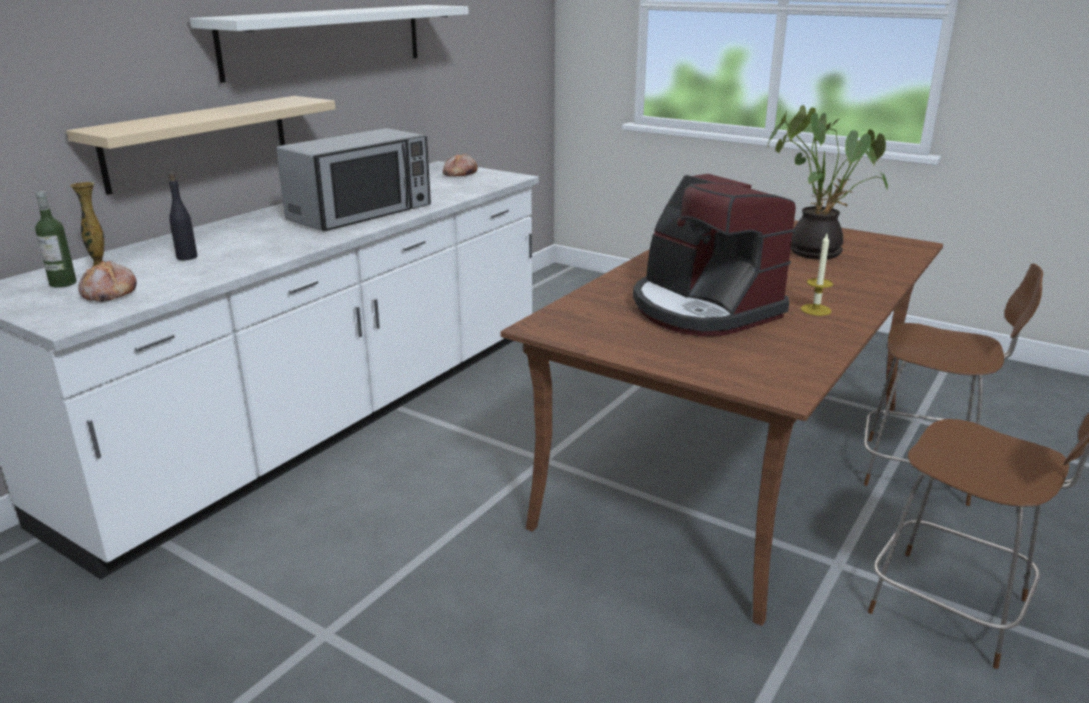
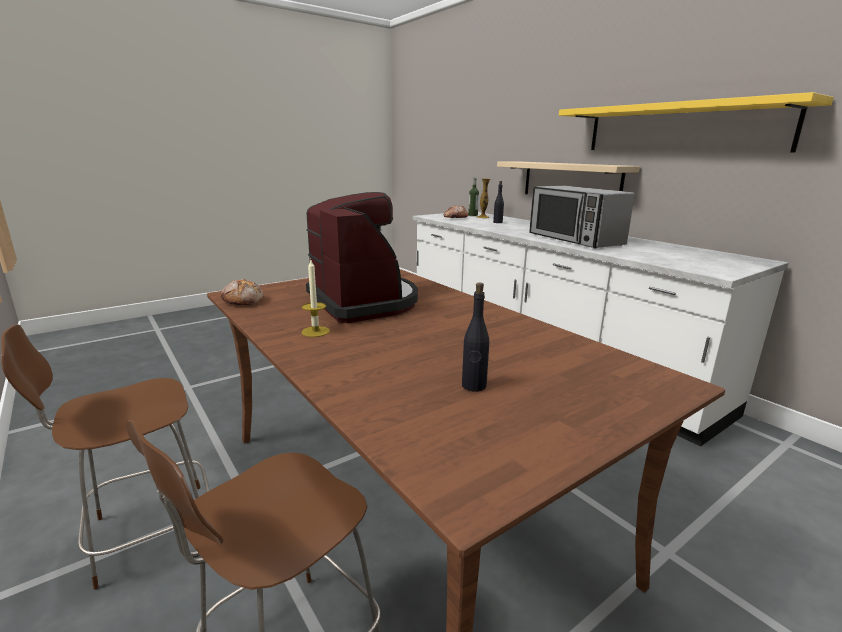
camera: 110 degrees right, 5 degrees down
(326, 40) = (681, 128): white shelf -> yellow shelf
(459, 174) = (721, 262): bread -> bread (243, 301)
(703, 309) = (364, 302): coffee machine -> coffee machine turned 75 degrees clockwise
(817, 251) = (473, 386): potted plant -> black bottle

